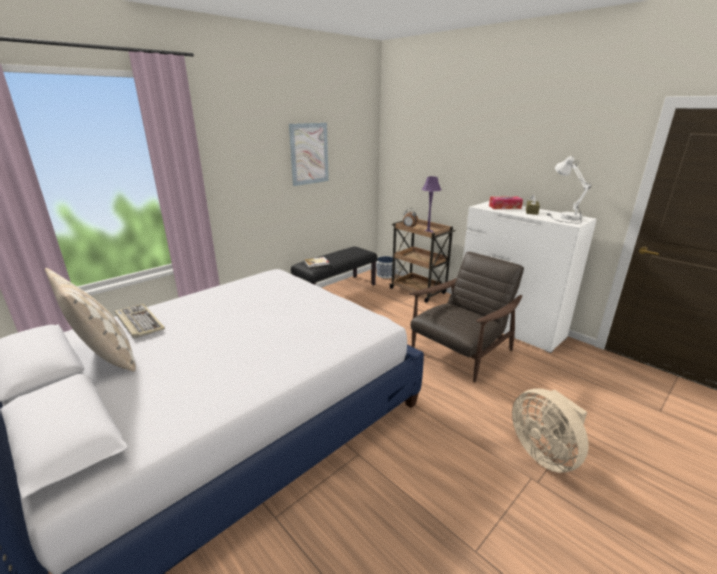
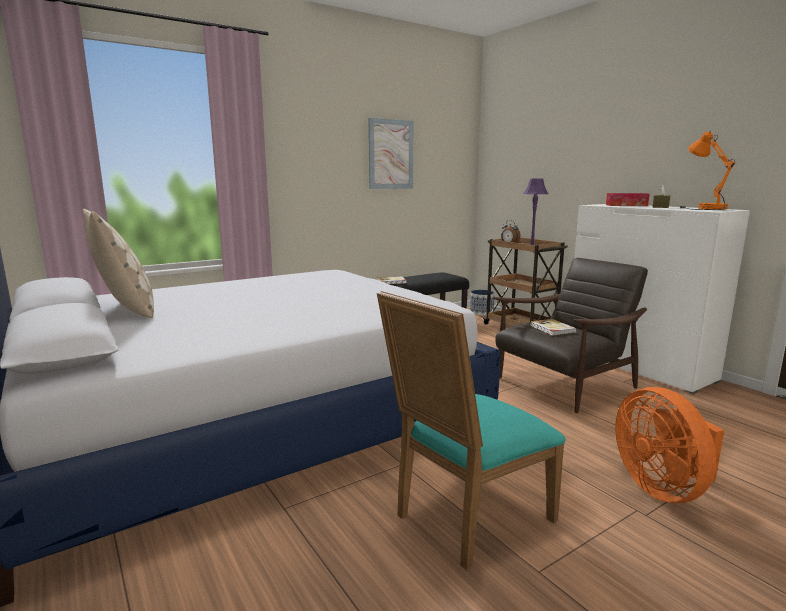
camera: 10 degrees right, 10 degrees down
(138, 322) = (171, 292): keyboard -> none
(415, 506) = (466, 518): none -> turquoise chair
(454, 316) = (552, 329): none -> book
(544, 453) = (662, 488): beige fan -> orange fan
(563, 218) = (702, 209): white table lamp -> orange table lamp

